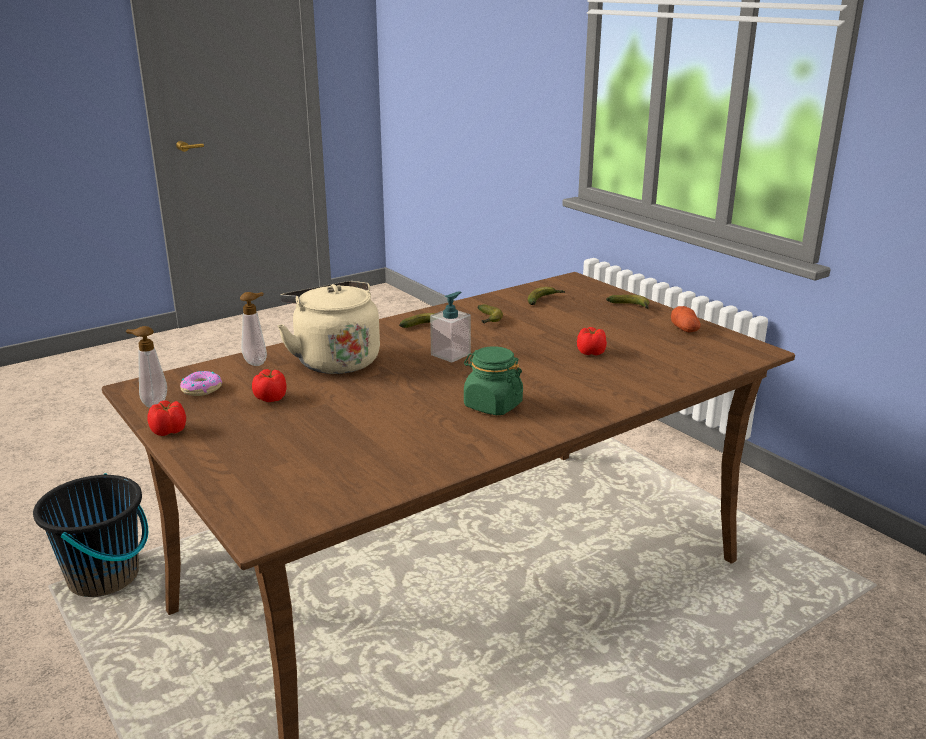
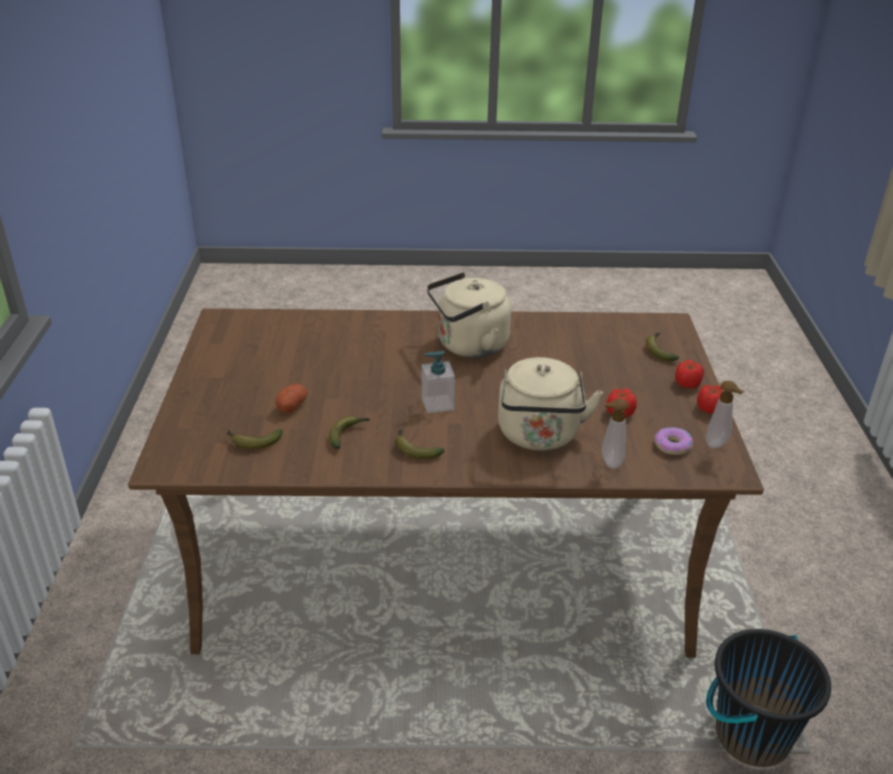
camera: 145 degrees left, 10 degrees up
(492, 405) = (468, 346): green jar -> beige kettle
(591, 352) = (331, 362): tomato -> tomato (686, 384)
(631, 307) = (202, 397): banana -> banana (659, 350)
(684, 329) = (220, 355): potato -> potato (292, 406)

